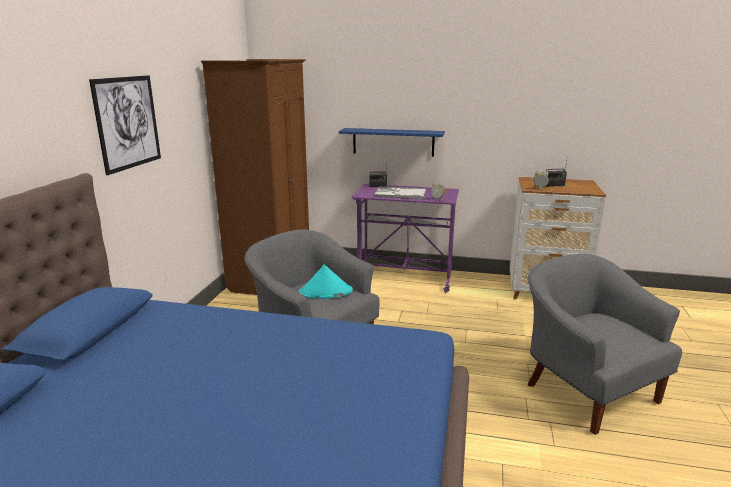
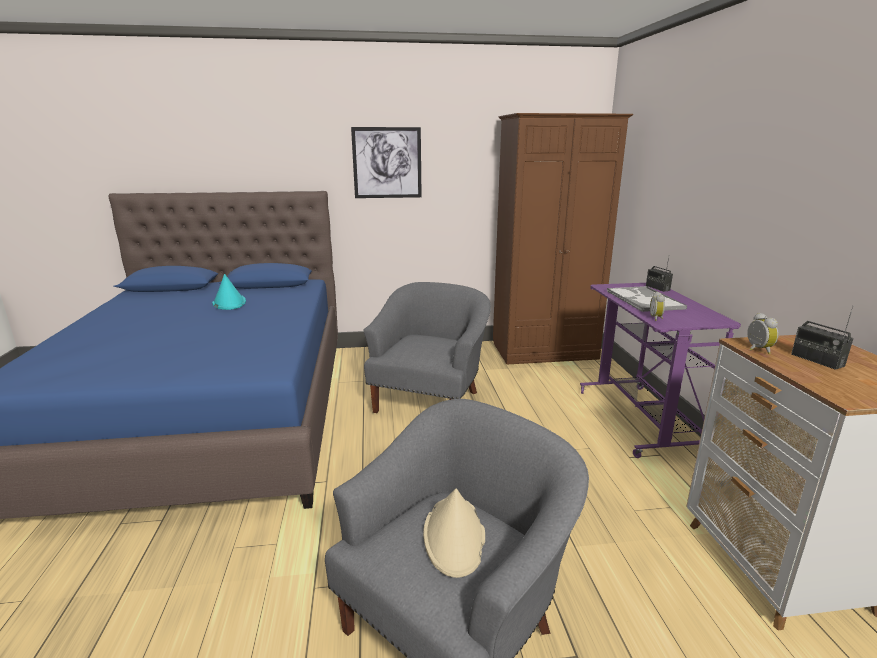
camera: 70 degrees right, 0 degrees up
(325, 292) = (428, 347): turquoise hat -> turquoise hat (229, 303)
(393, 142) = (692, 231): blue shelf -> none
(602, 327) = (454, 536): none -> beige hat

